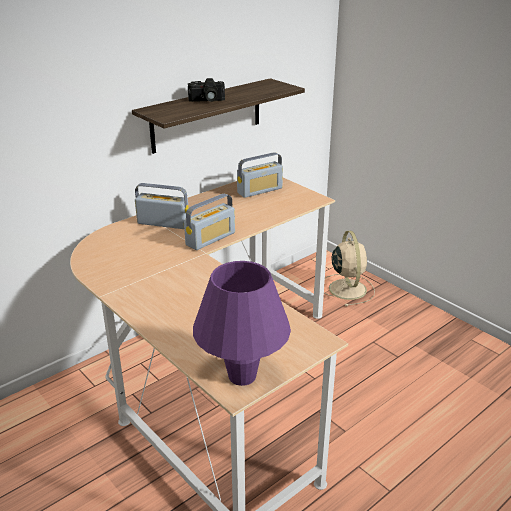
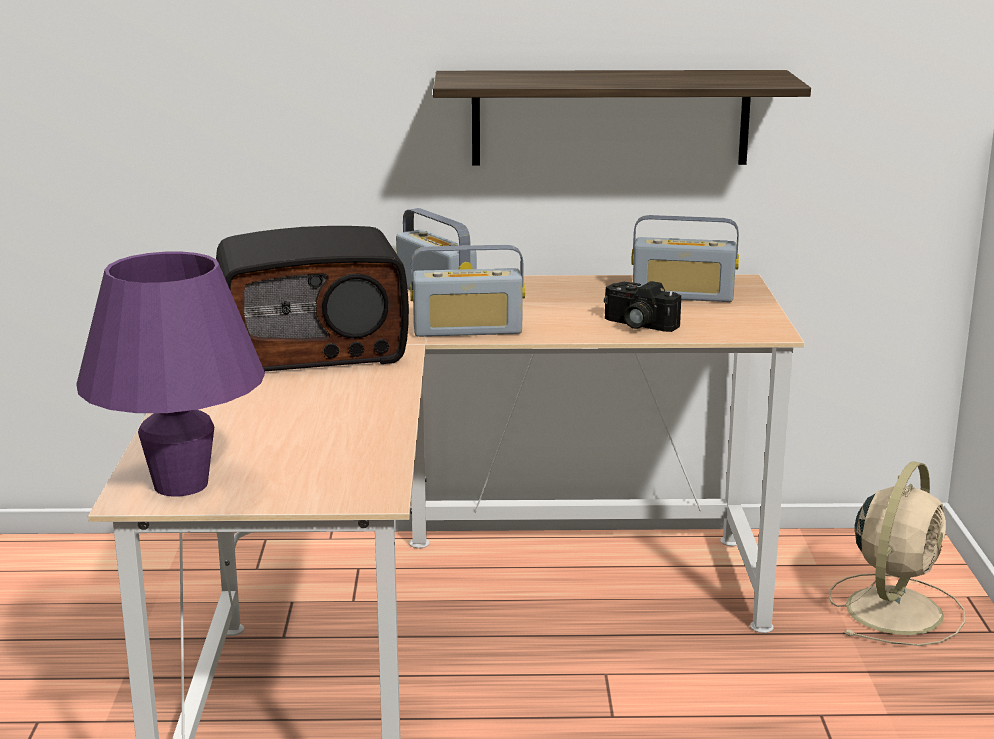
camera: 40 degrees right, 10 degrees down
(164, 274) = (314, 348): none -> radio
(206, 100) = (580, 76): camera -> camera (637, 325)

